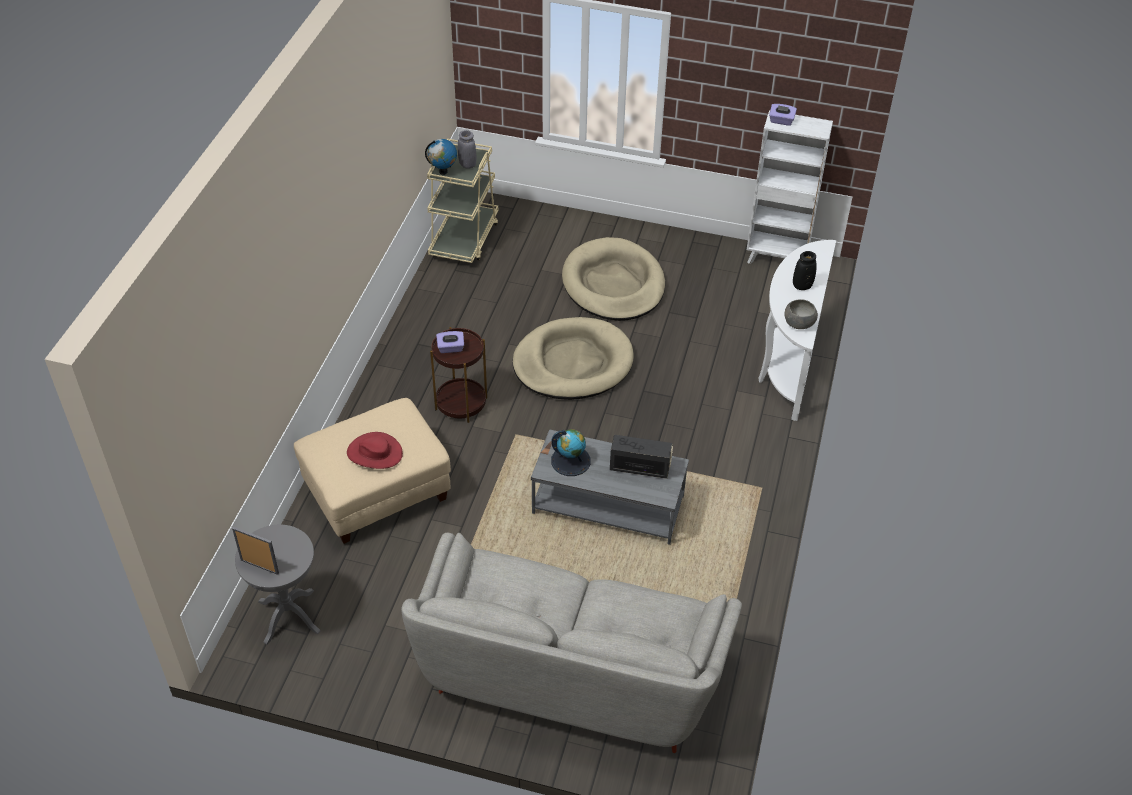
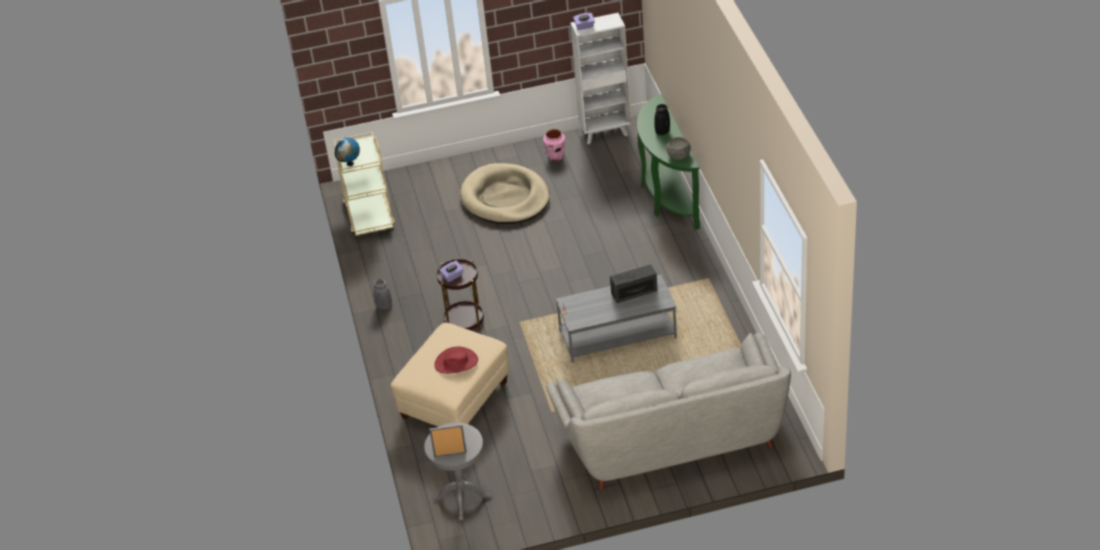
camera: 25 degrees left, 5 degrees down
(467, 164) = (363, 152): grey vase -> grey vase (384, 306)
(570, 460) = (586, 310): globe -> none
(573, 363) = (520, 261): beige dog bed -> none
(702, 262) = (556, 157): none -> pink vase
(788, 363) = (666, 196): white console table -> green console table

